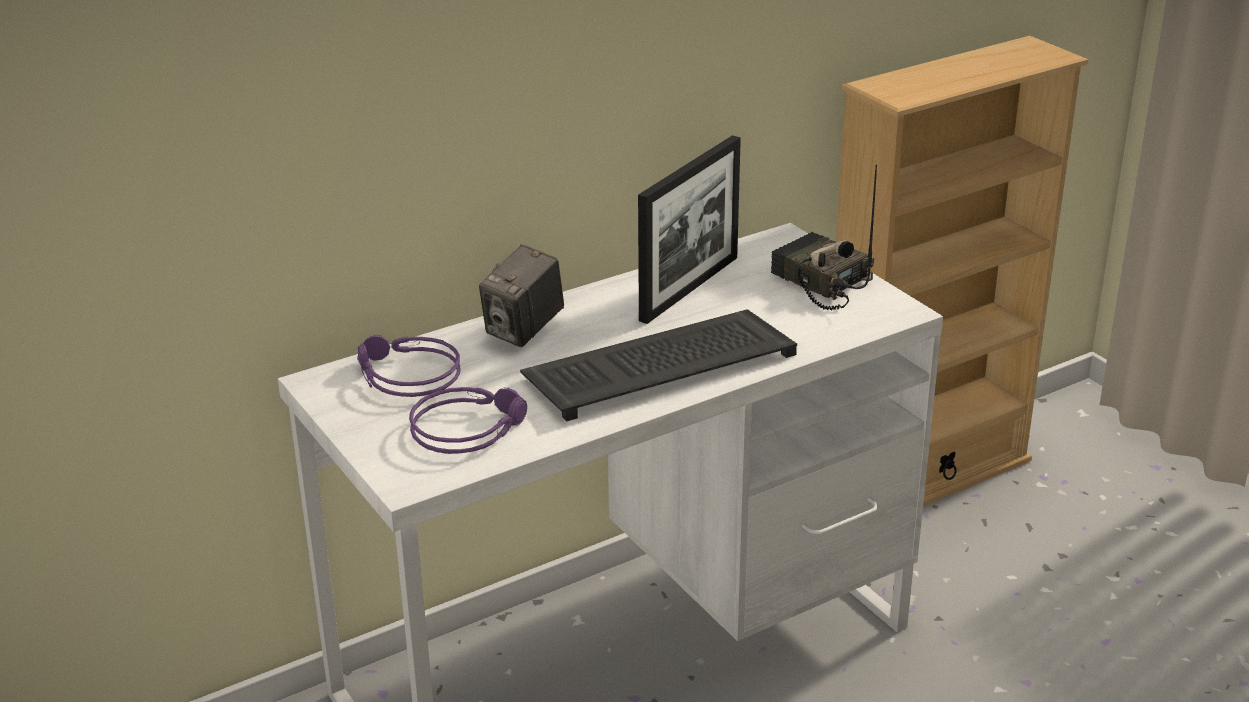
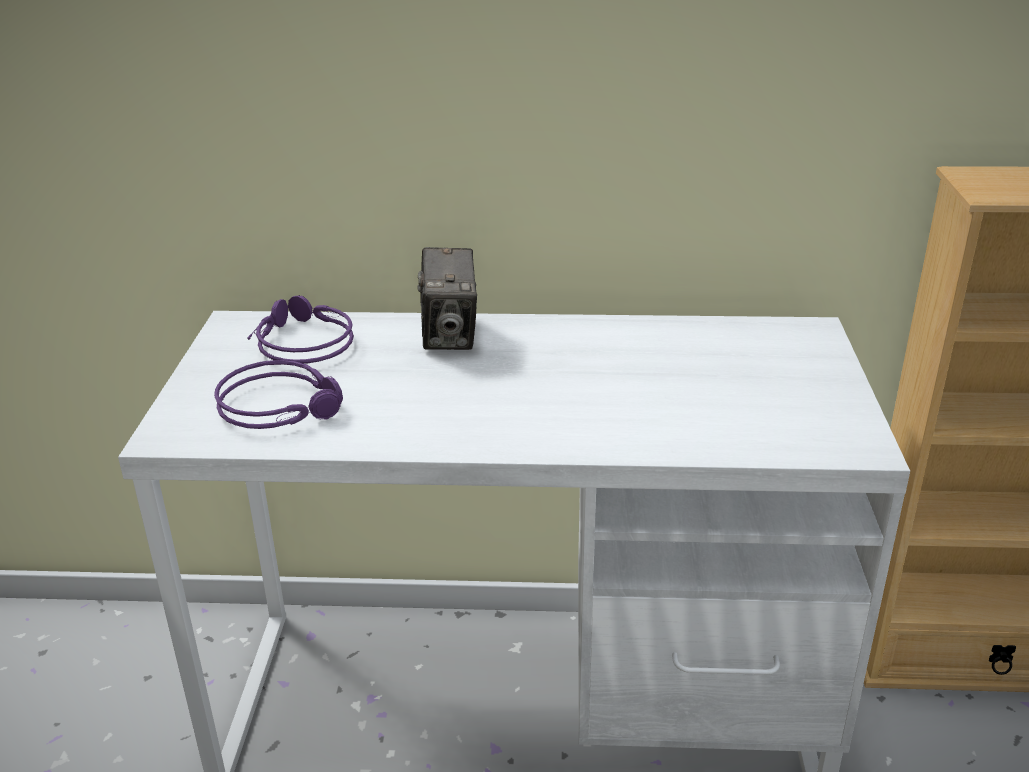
camera: 35 degrees right, 0 degrees up
(524, 330) = (449, 336): camera -> camera turned 75 degrees counterclockwise
(661, 365) = (528, 411): keyboard -> none
(689, 288) = (651, 348): picture frame -> none
(819, 282) = (798, 385): radio -> none

